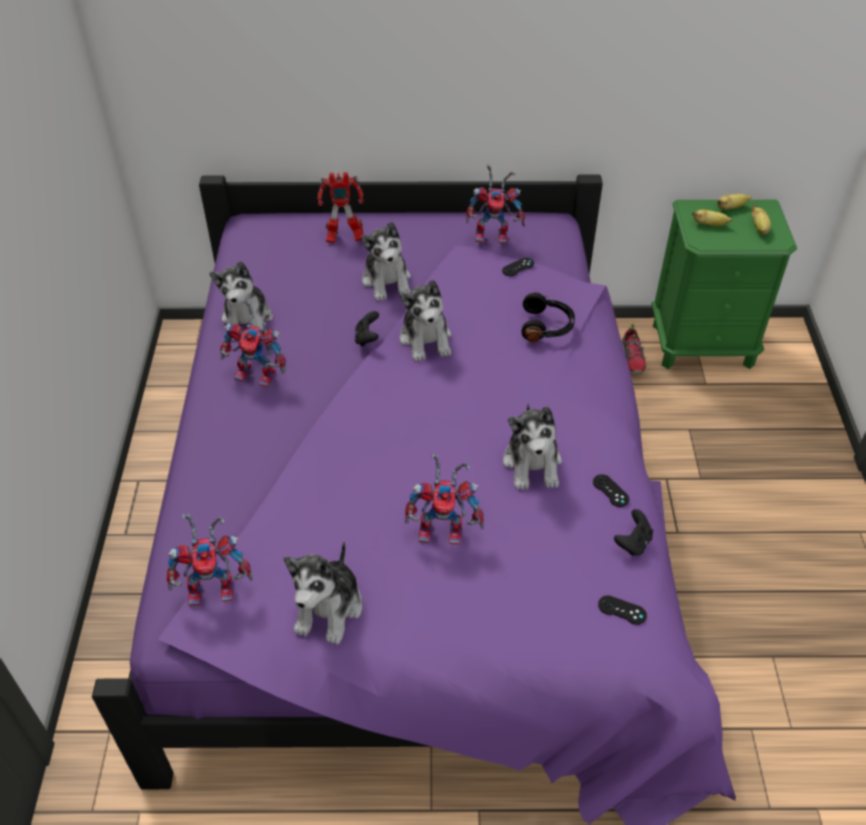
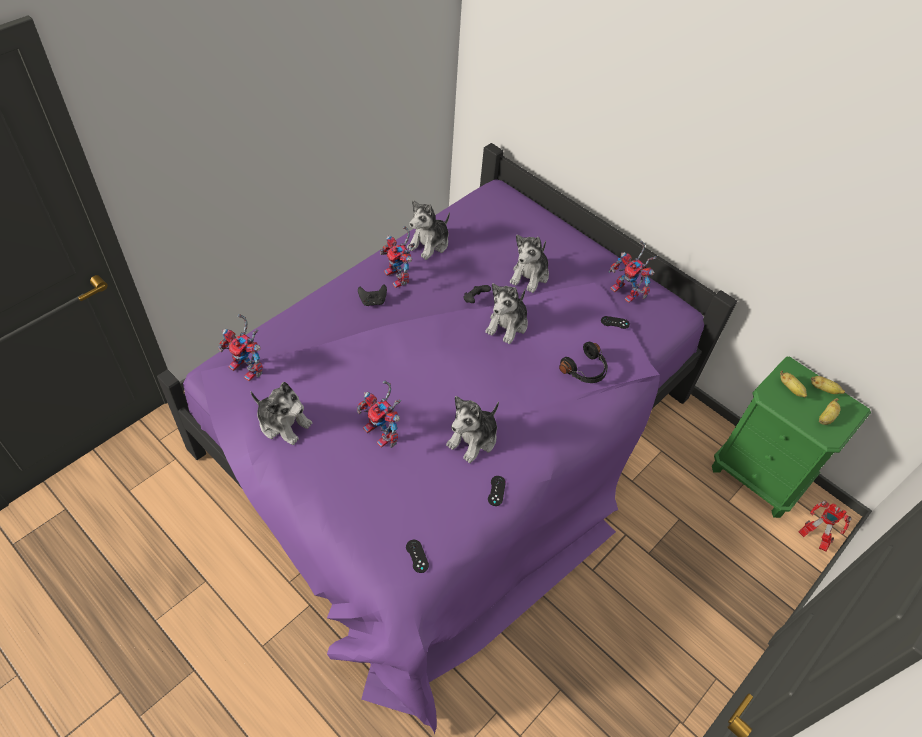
camera: 40 degrees right, 5 degrees up
(329, 608) = (283, 423): plush toy -> plush toy turned 120 degrees counterclockwise
(343, 238) = (537, 233): toy robot -> toy robot (812, 537)
(632, 359) = (696, 447): shoe -> none
(633, 543) = (470, 528): black game controller -> black game controller (373, 301)

